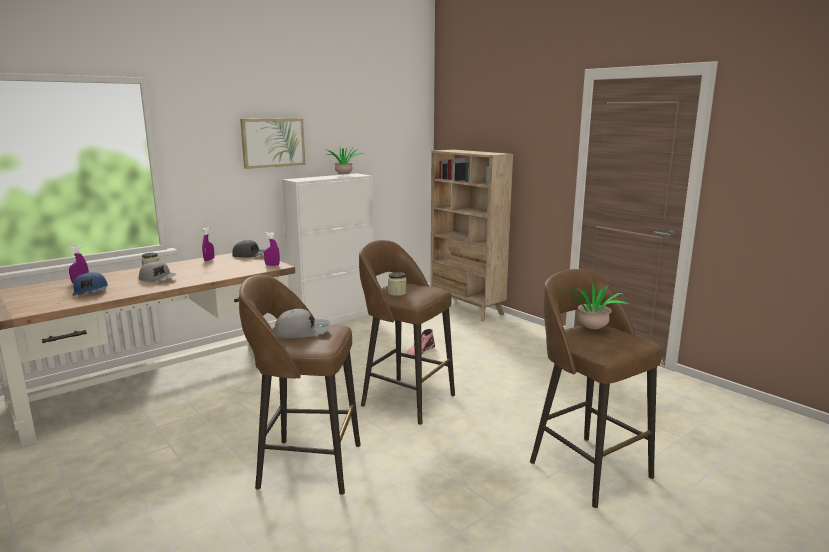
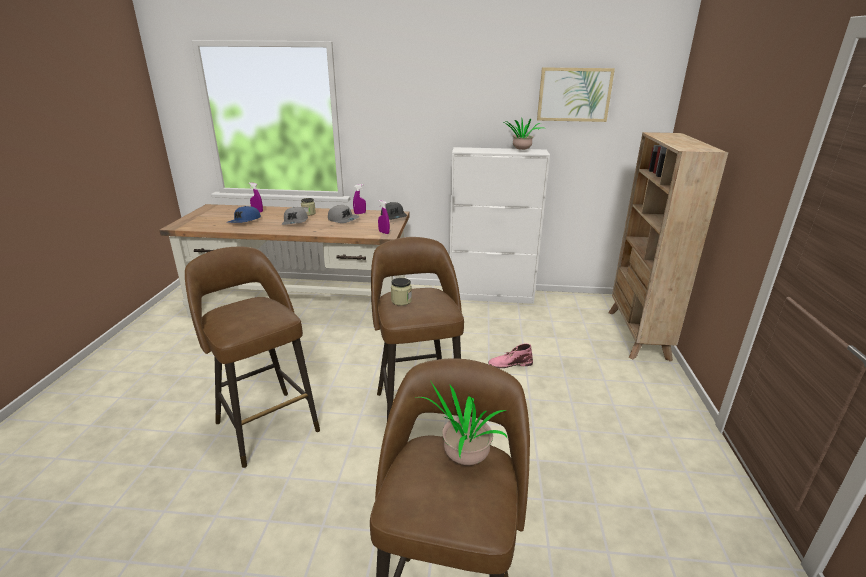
camera: 45 degrees right, 10 degrees up
(273, 142) = (449, 108): picture -> picture (574, 94)
(302, 331) = (251, 311): grey cap -> grey cap (343, 219)

